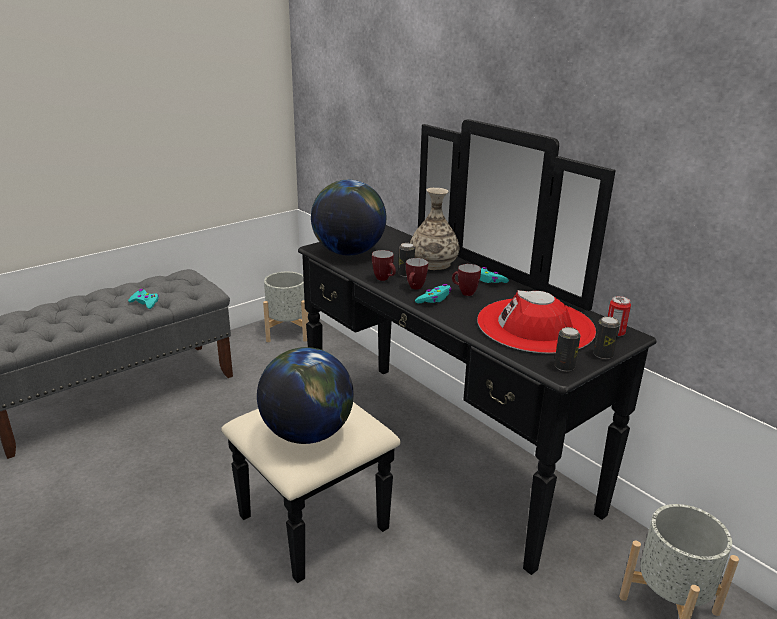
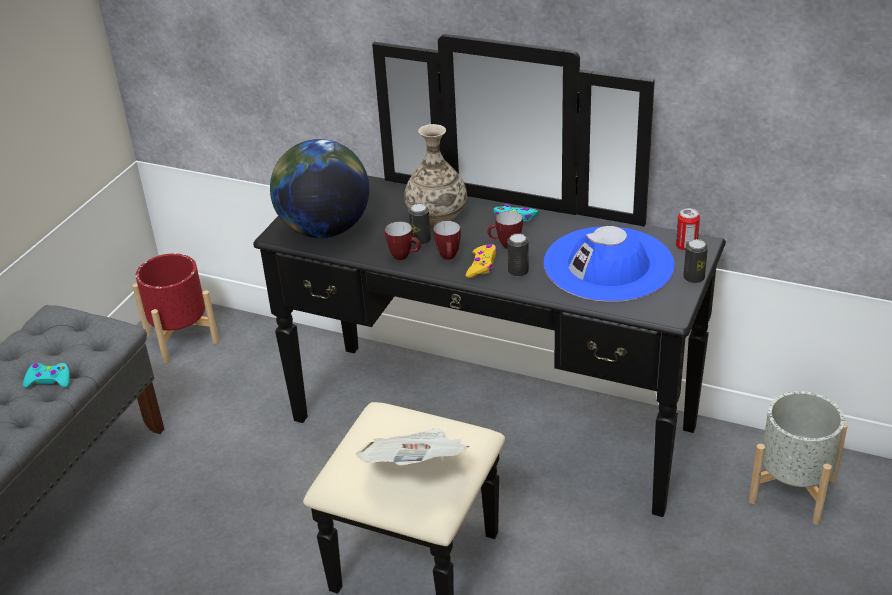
camera: 25 degrees left, 10 degrees up
(287, 332) = (181, 338): grey planter -> red planter
(307, 433) = (416, 468): globe -> newspaper
(434, 299) = (482, 265): turquoise game controller -> yellow game controller
(535, 325) = (608, 264): red hat -> blue hat
(564, 366) = (670, 305): can -> can (518, 271)

